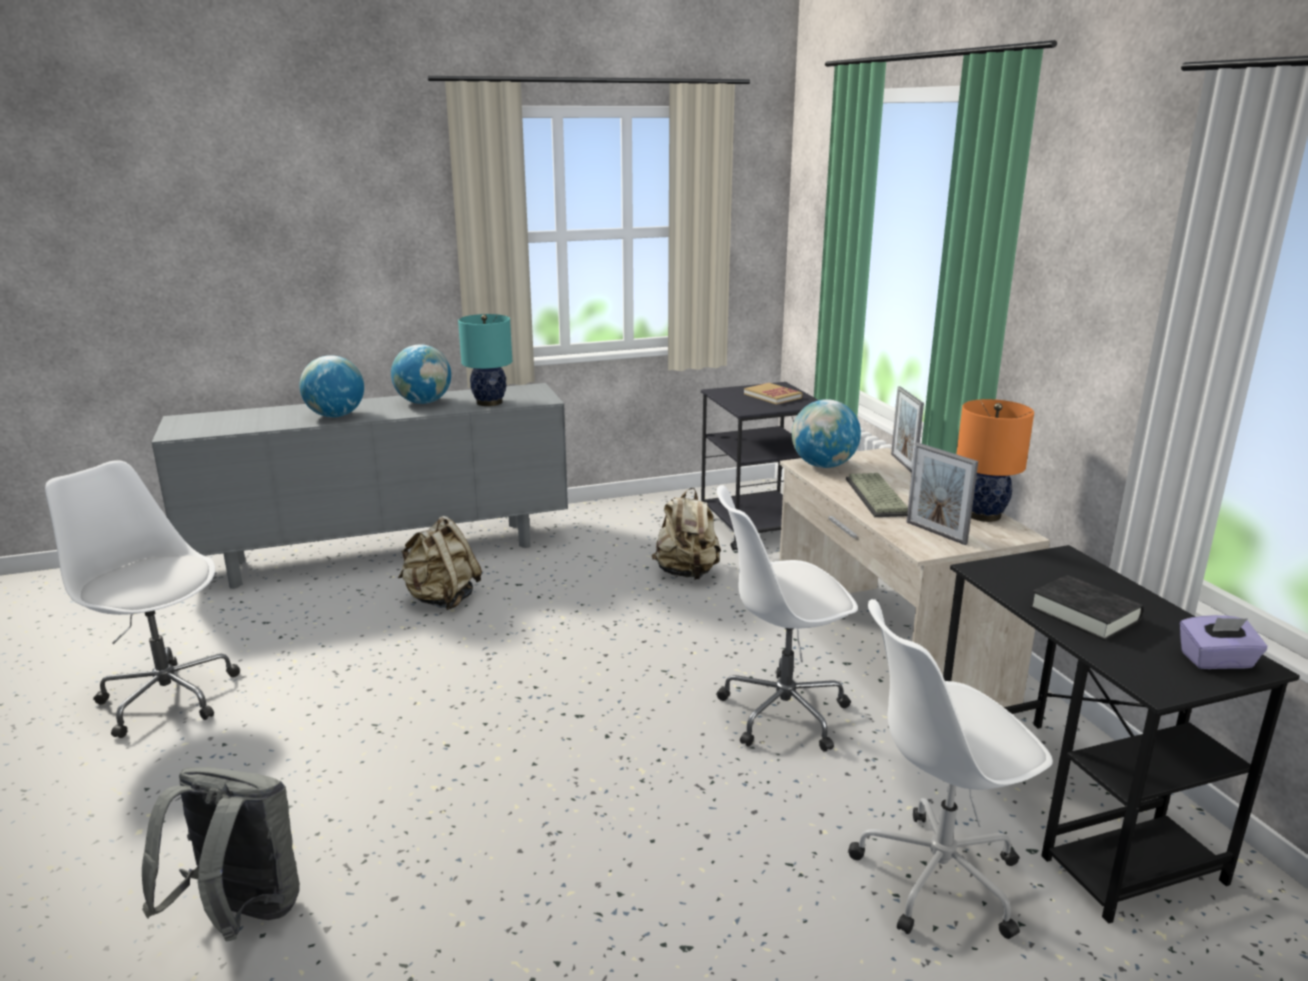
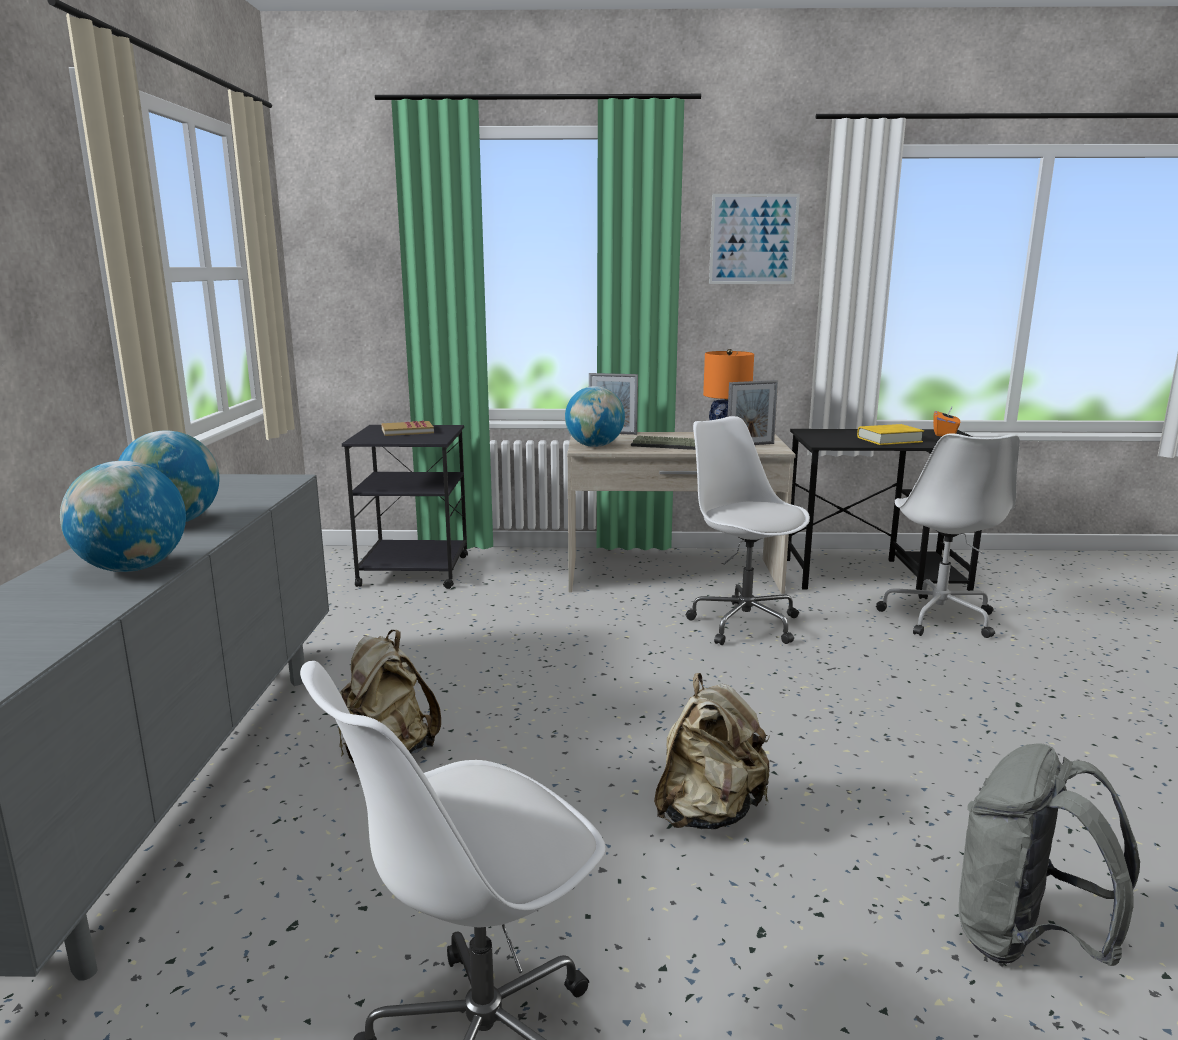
camera: 70 degrees left, 5 degrees down
(489, 402) = (247, 497): turquoise table lamp -> none
(687, 573) = (474, 614): beige backpack -> beige backpack (708, 812)
(780, 714) = (742, 623): white office chair -> white office chair turned 135 degrees clockwise
(1084, 614) = (889, 440): black book -> yellow book
(1112, 253) = (753, 239): none -> picture
(1217, 661) = (944, 434): purple tissue box -> orange tissue box

